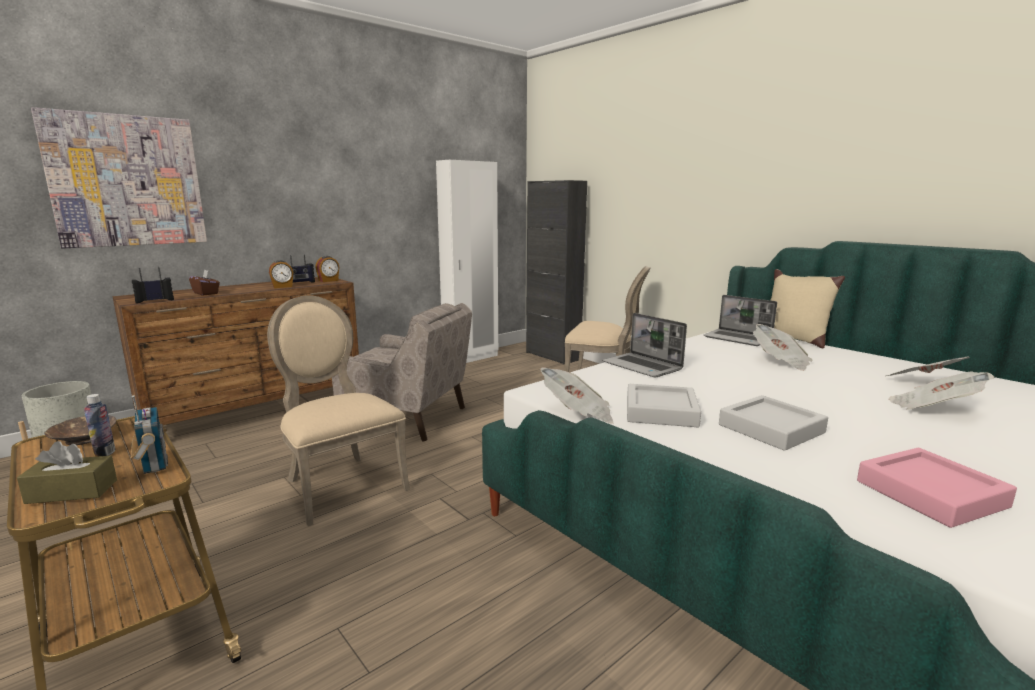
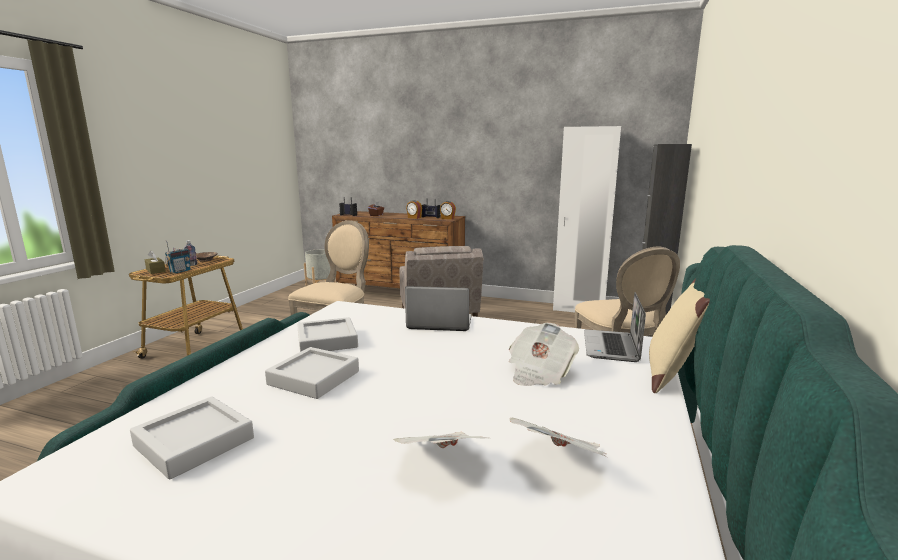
camera: 60 degrees right, 0 degrees up
(127, 181) = (363, 150): picture -> none
(578, 414) = (305, 321): newspaper -> none
(643, 366) = (438, 323): laptop -> laptop turned 75 degrees clockwise
(930, 494) = (194, 442): pink tray -> grey tray

